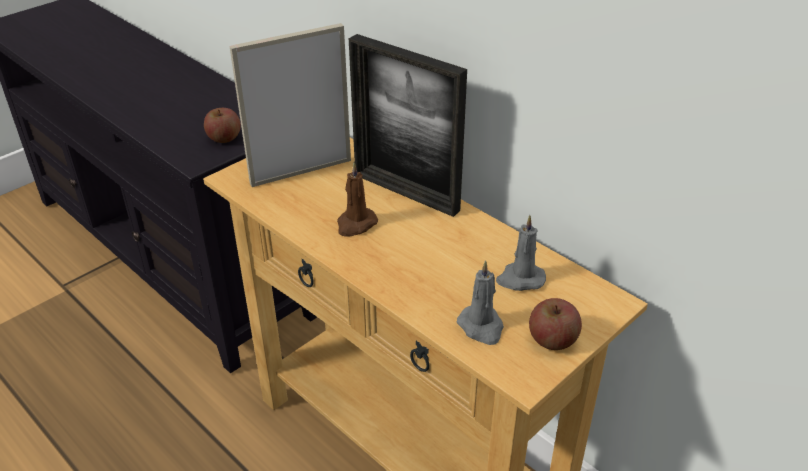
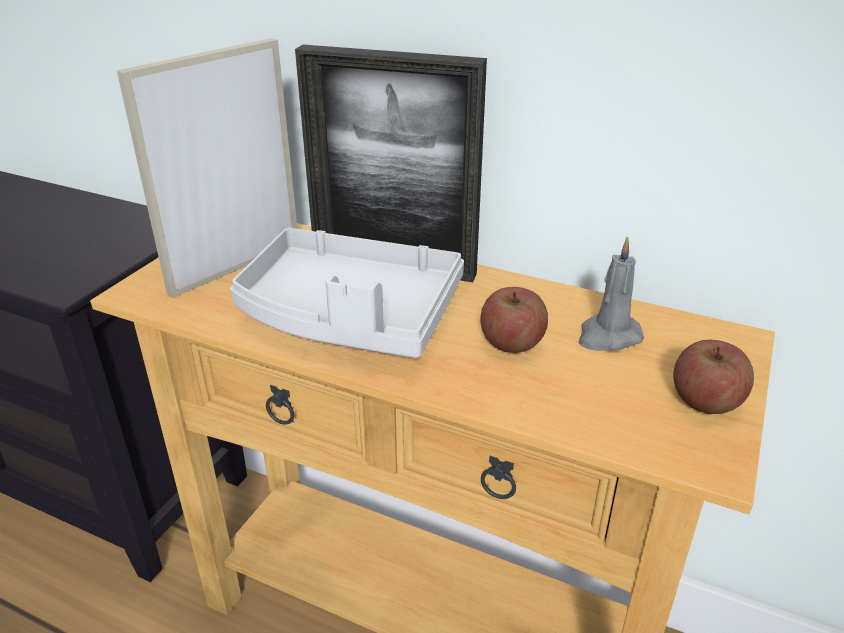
camera: 20 degrees left, 5 degrees down
(224, 138) = (97, 253): apple -> apple (512, 343)
(355, 224) = (349, 315): brown candle -> grey tray
(481, 327) = (605, 408): grey candle -> none

